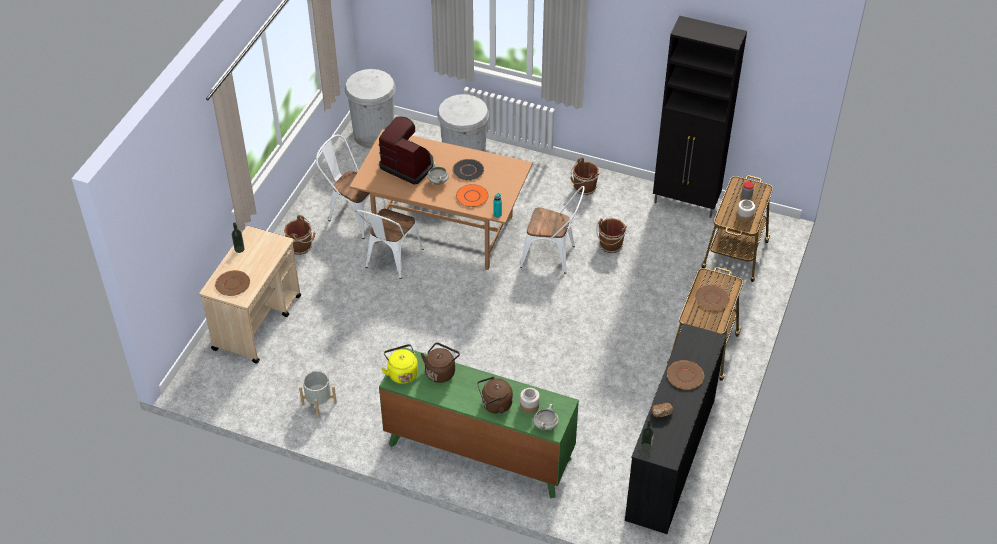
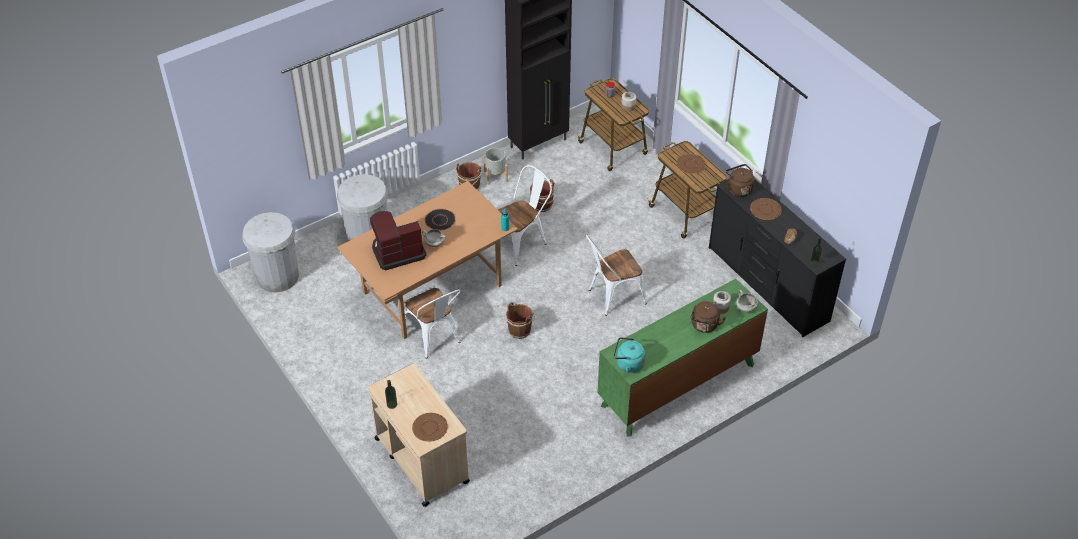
camera: 55 degrees left, 0 degrees up
(301, 246) = (361, 388): brown bucket -> brown bucket (520, 329)
(319, 403) = (548, 460): grey planter -> grey planter (495, 176)
(353, 215) = (359, 336): white chair -> white chair (612, 297)
(402, 373) = (628, 364): yellow kettle -> turquoise kettle
(441, 371) = (646, 340): brown kettle -> brown kettle (738, 189)
(472, 196) = (471, 232): orange plate -> none

